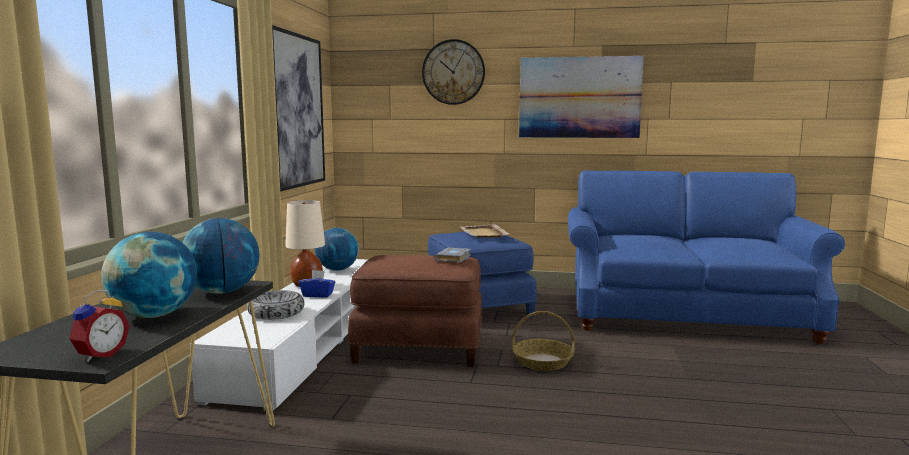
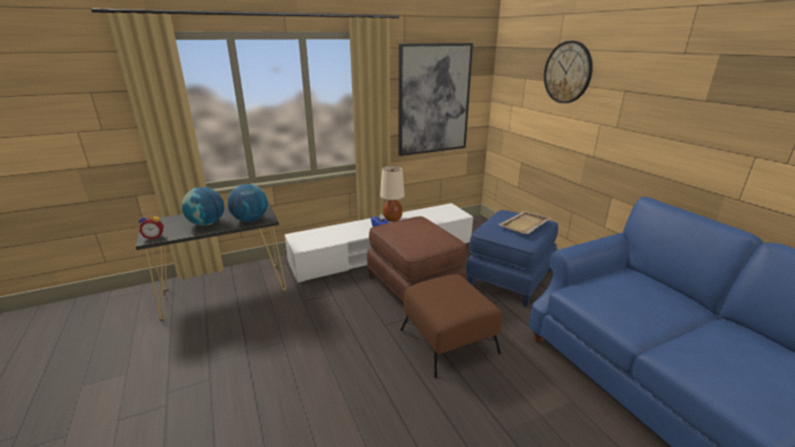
camera: 55 degrees right, 15 degrees up
(276, 313) = (340, 232): bowl -> none
(337, 270) = (430, 213): globe -> none
(454, 258) = (436, 239): grey book -> none
(543, 361) = (448, 341): basket -> brown ottoman
(579, 97) = (674, 115): picture -> none

